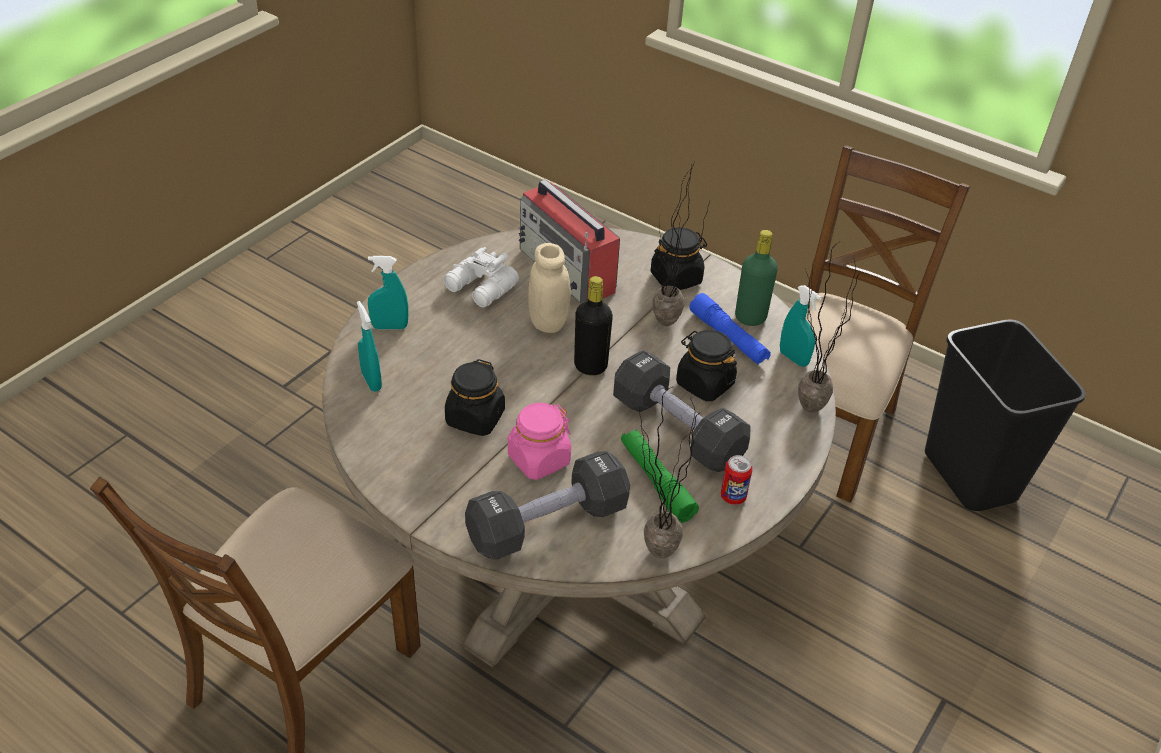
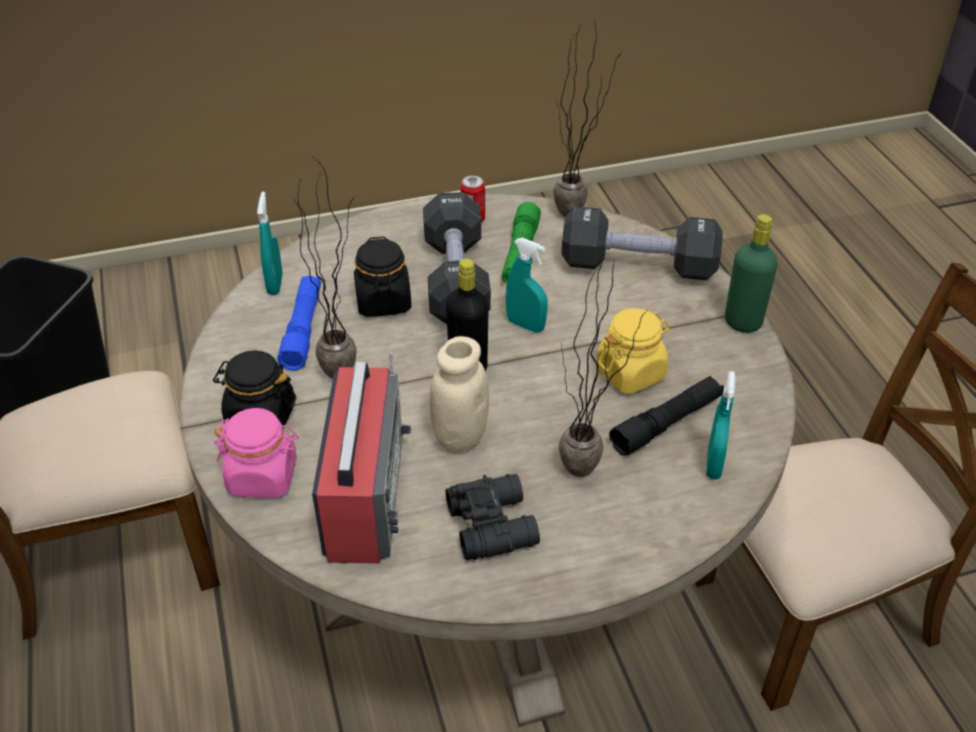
camera: 140 degrees left, 0 degrees up
(390, 327) = (648, 526): turquoise spray bottle -> turquoise spray bottle (525, 325)
(422, 394) = (667, 423): none -> black flashlight
(475, 418) = (630, 373): black jar -> yellow jar
(481, 288) = (493, 523): white binoculars -> black binoculars
(538, 460) = (602, 312): pink jar -> pink jar (263, 477)
(750, 318) = (253, 337): green bottle -> green bottle (742, 322)
(800, 405) = (330, 249): potted plant -> potted plant (588, 479)

